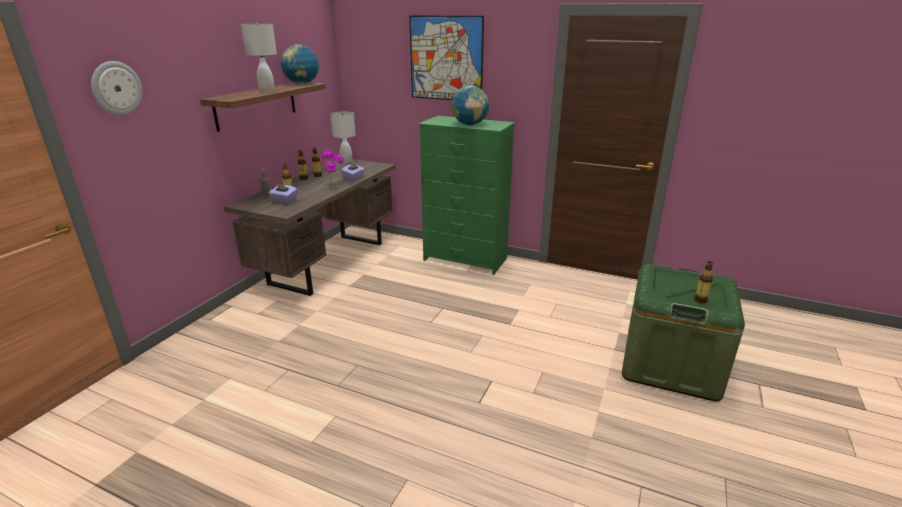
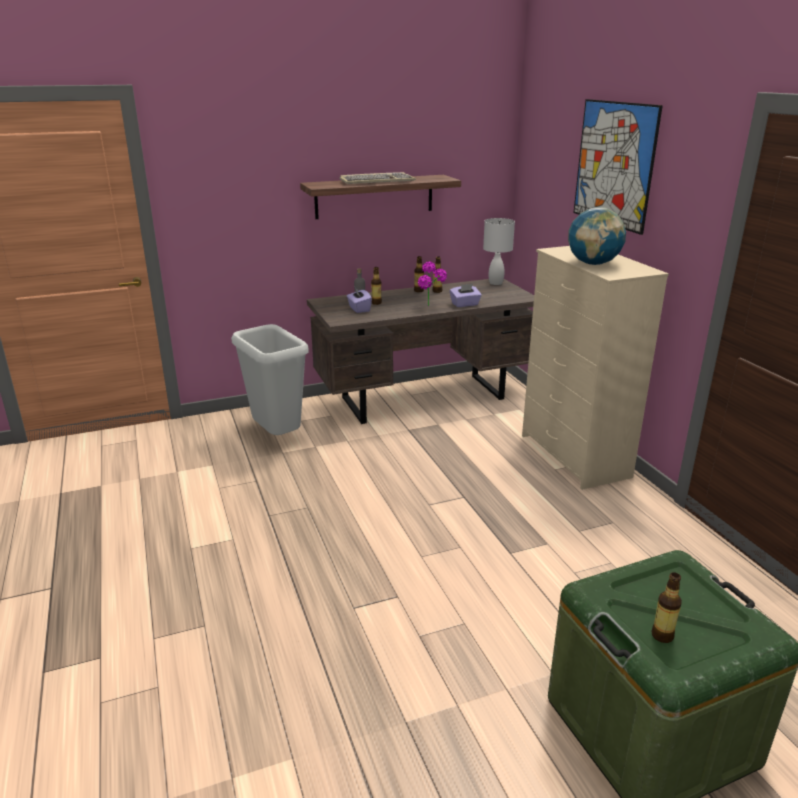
camera: 45 degrees right, 0 degrees up
(116, 88) = (210, 164): wall clock -> none
(257, 332) = (278, 437): none -> grey trash can
(267, 90) = (377, 181): white table lamp -> keyboard
(302, 83) = (437, 177): globe -> none
(465, 260) = (574, 456): green dresser -> beige dresser

